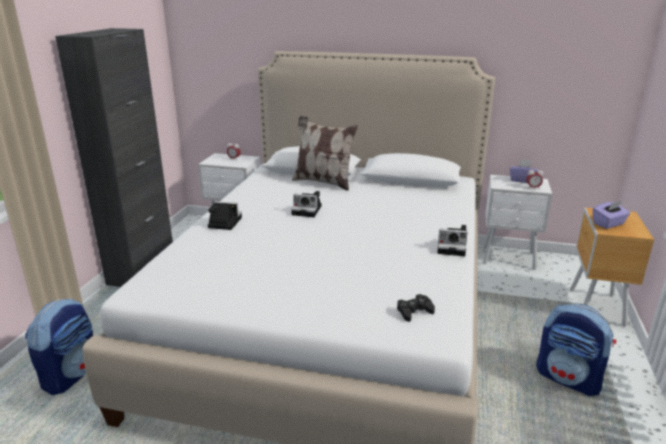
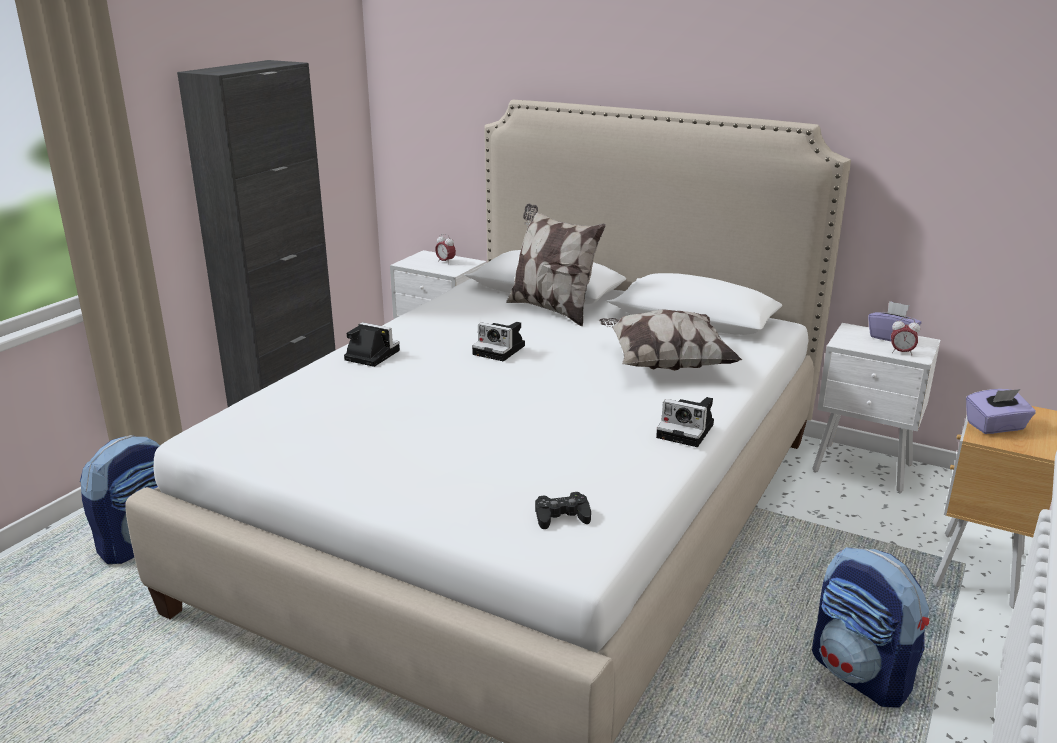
camera: 15 degrees right, 0 degrees up
(412, 208) = (664, 364): none -> pillow

